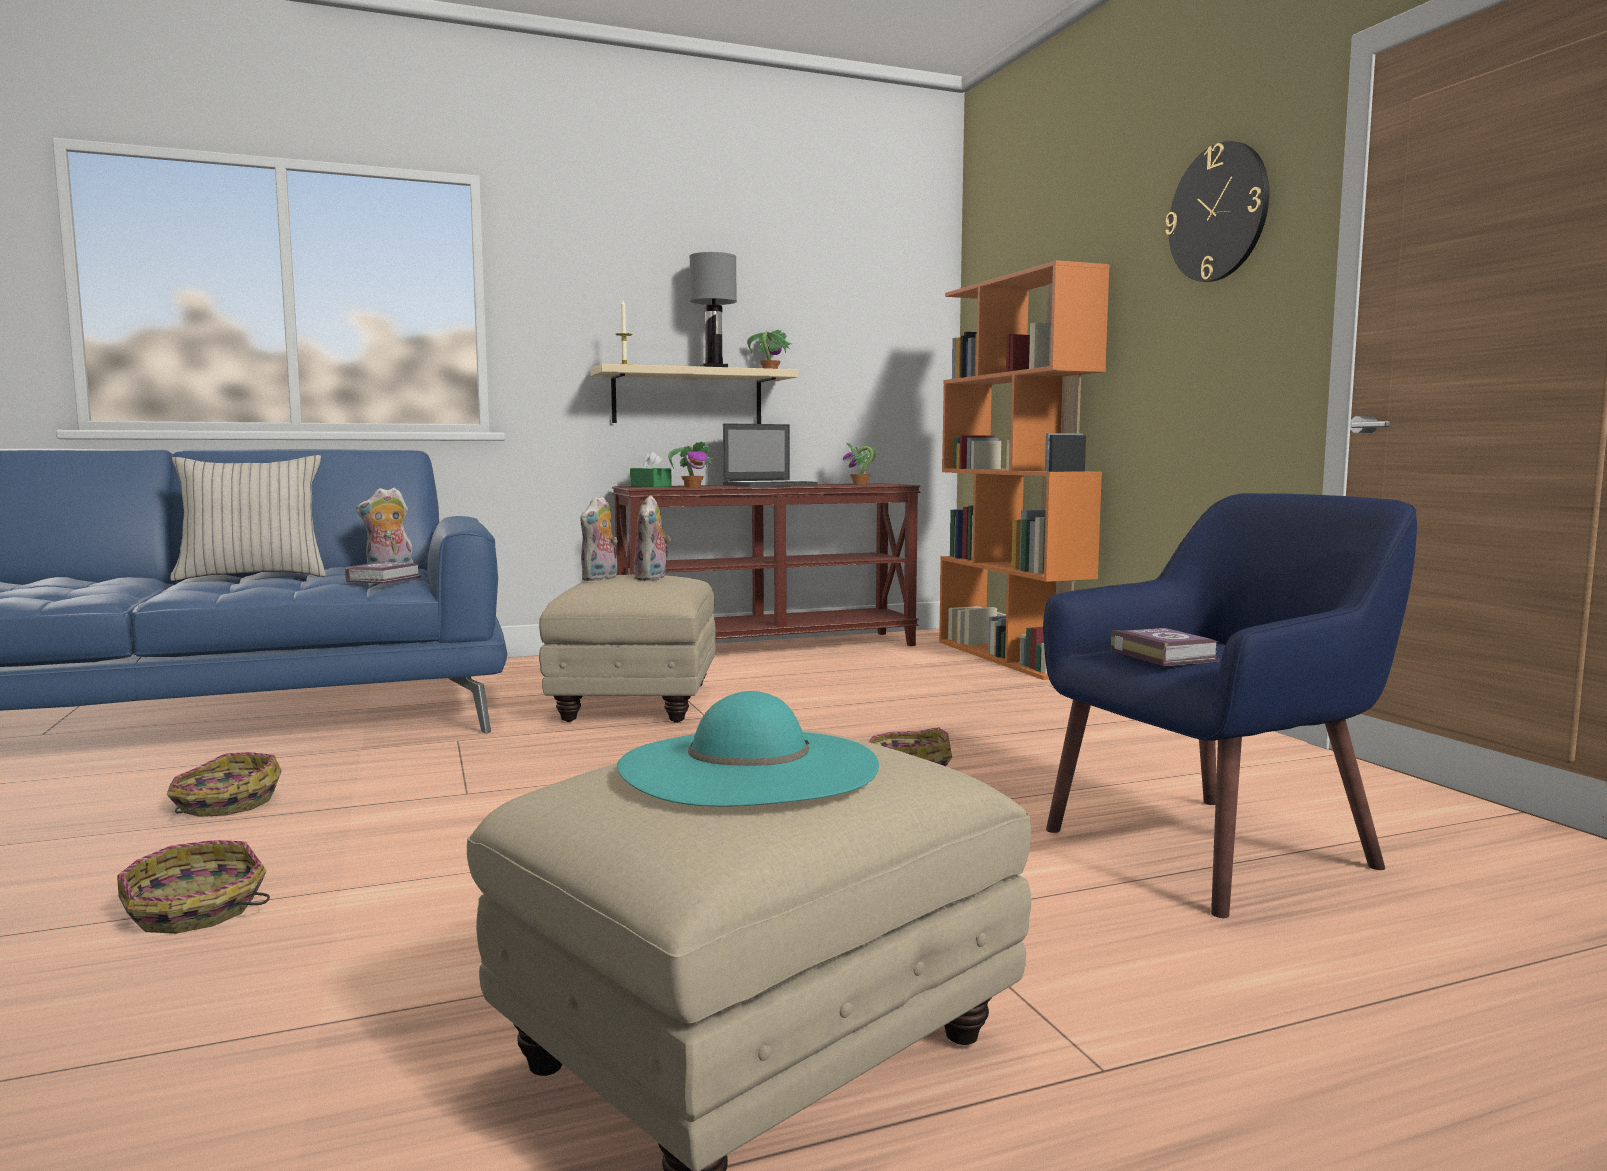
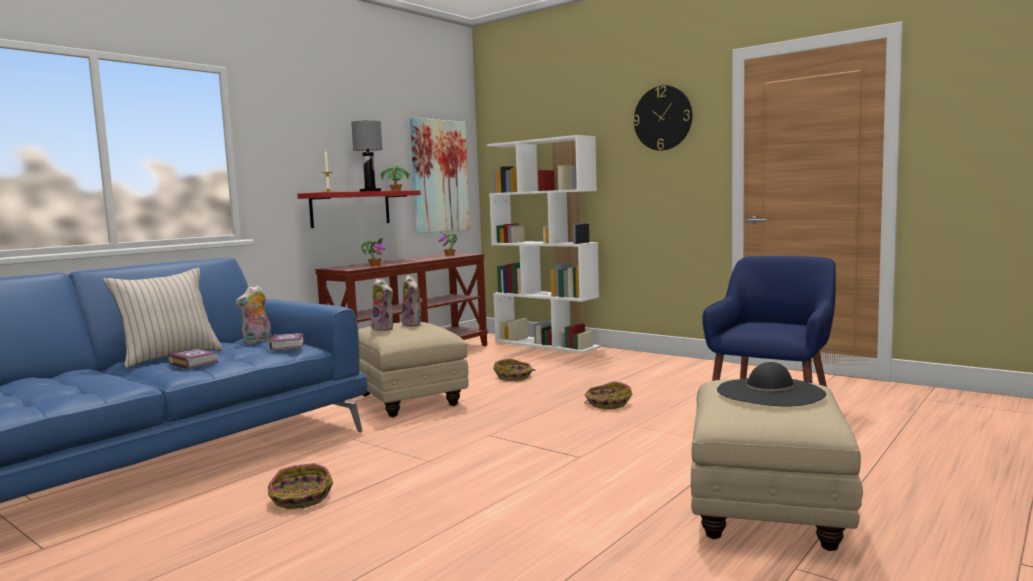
camera: 30 degrees left, 0 degrees up
(196, 911) = (429, 541): basket -> basket (514, 377)
(600, 579) = (384, 328): plush toy -> plush toy turned 45 degrees counterclockwise
(650, 486) = (343, 267): green tissue box -> none
(687, 397) = (350, 209): beige shelf -> red shelf
(748, 766) = (770, 392): turquoise hat -> black hat
(770, 485) = (407, 260): laptop -> none
(872, 351) = (440, 176): none -> picture
(1012, 657) = (547, 344): orange bookcase -> white bookcase
(1163, 655) = (759, 329): book -> book (194, 363)

